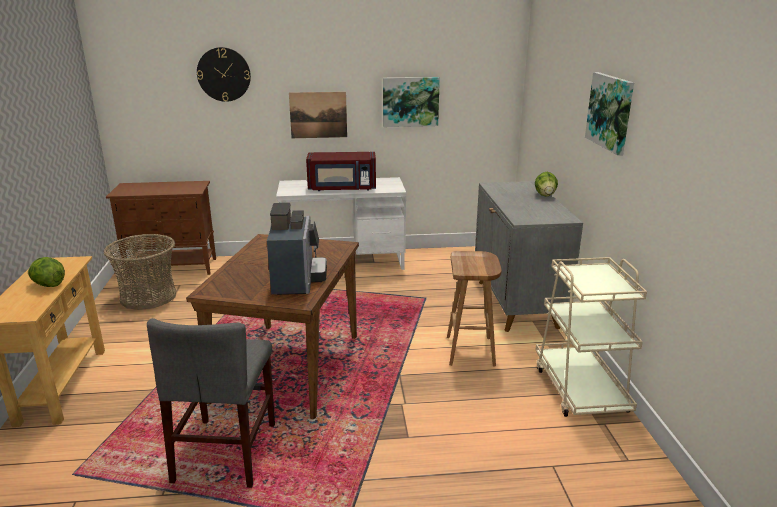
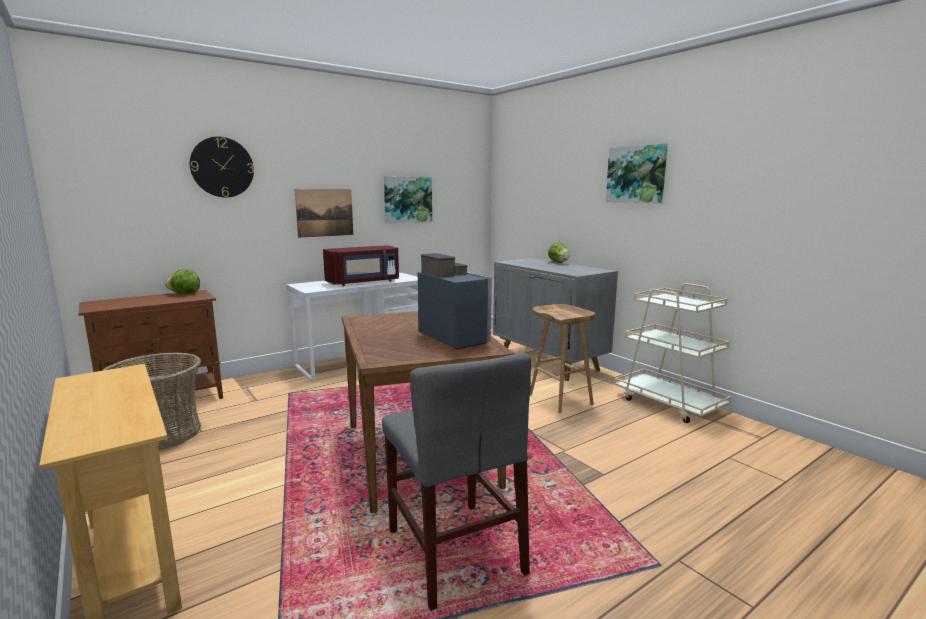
camera: 30 degrees left, 10 degrees down
(48, 285) = (122, 398): lettuce -> lettuce (184, 293)

